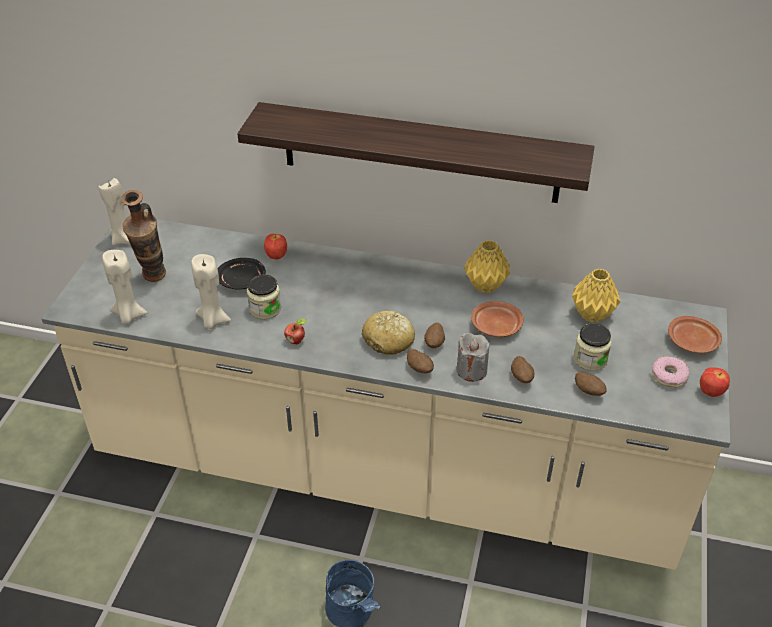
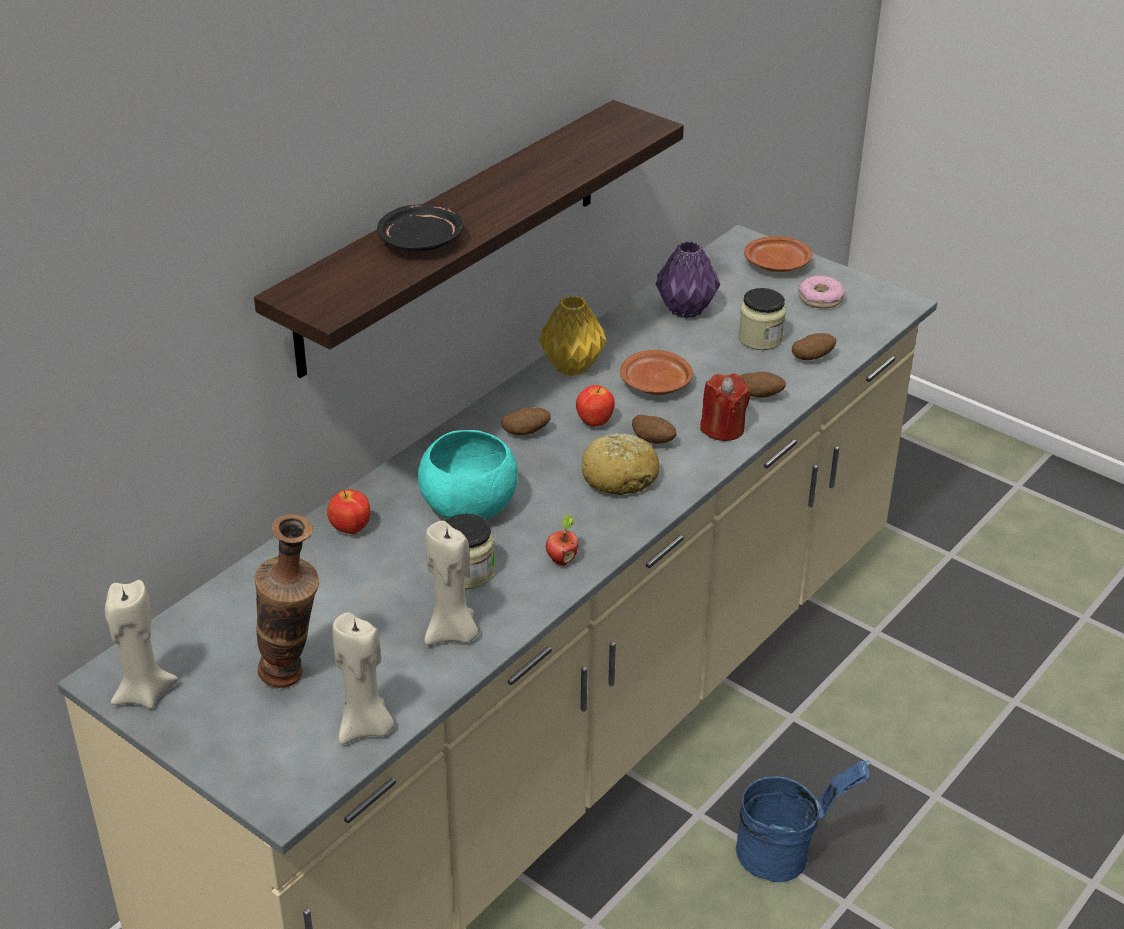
camera: 65 degrees left, 5 degrees down
(242, 280) = (380, 579): black plate -> black plate (421, 241)
(321, 290) = (467, 506): none -> turquoise bowl
(420, 369) = (693, 468): potato -> potato (526, 433)
(471, 370) = (722, 428): grey candle -> red candle
(593, 314) = (685, 309): yellow vase -> purple vase
(711, 392) = (861, 283): apple -> apple (594, 422)

